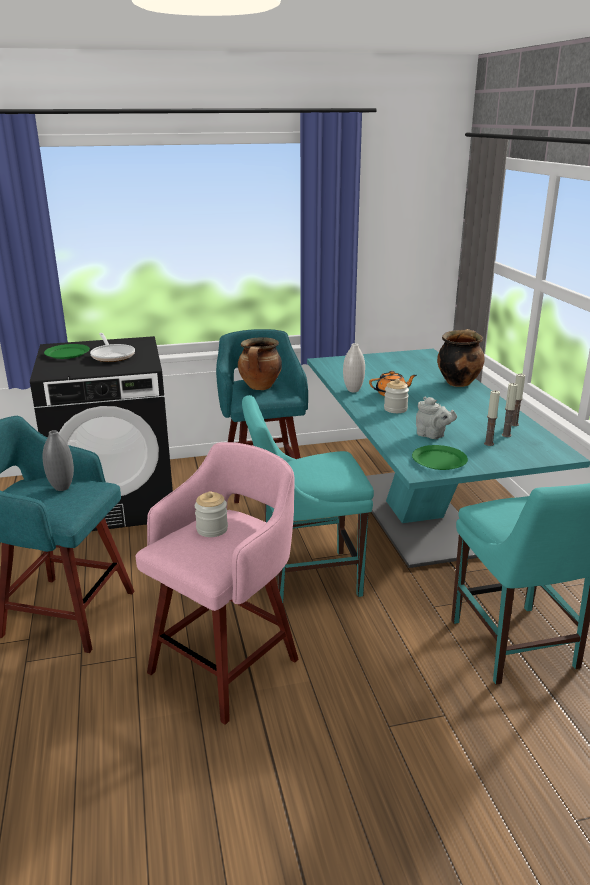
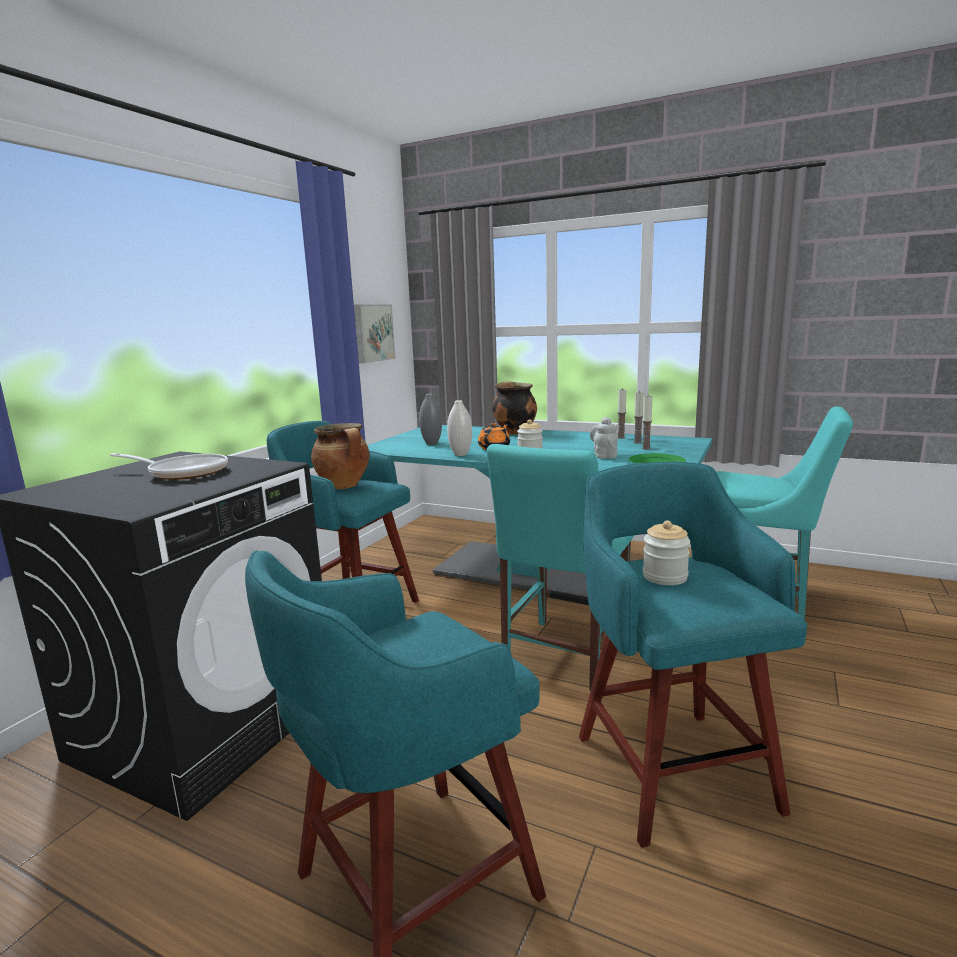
camera: 50 degrees left, 10 degrees down
(62, 488) = (403, 642): grey vase -> grey vase (431, 443)
(67, 353) = (92, 489): green plate -> none
(227, 663) = (671, 767): pink stool -> turquoise stool
(394, 253) = (372, 333): none -> picture
(432, 435) = (604, 455): grey teapot -> grey teapot turned 75 degrees counterclockwise

